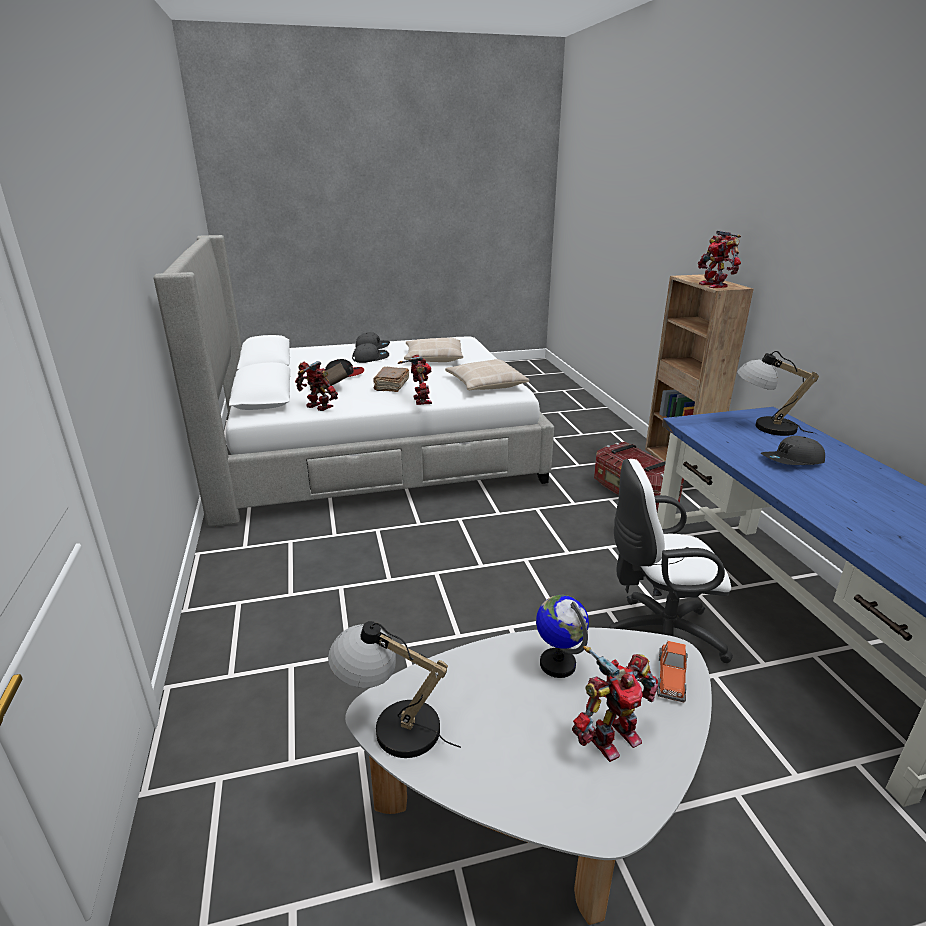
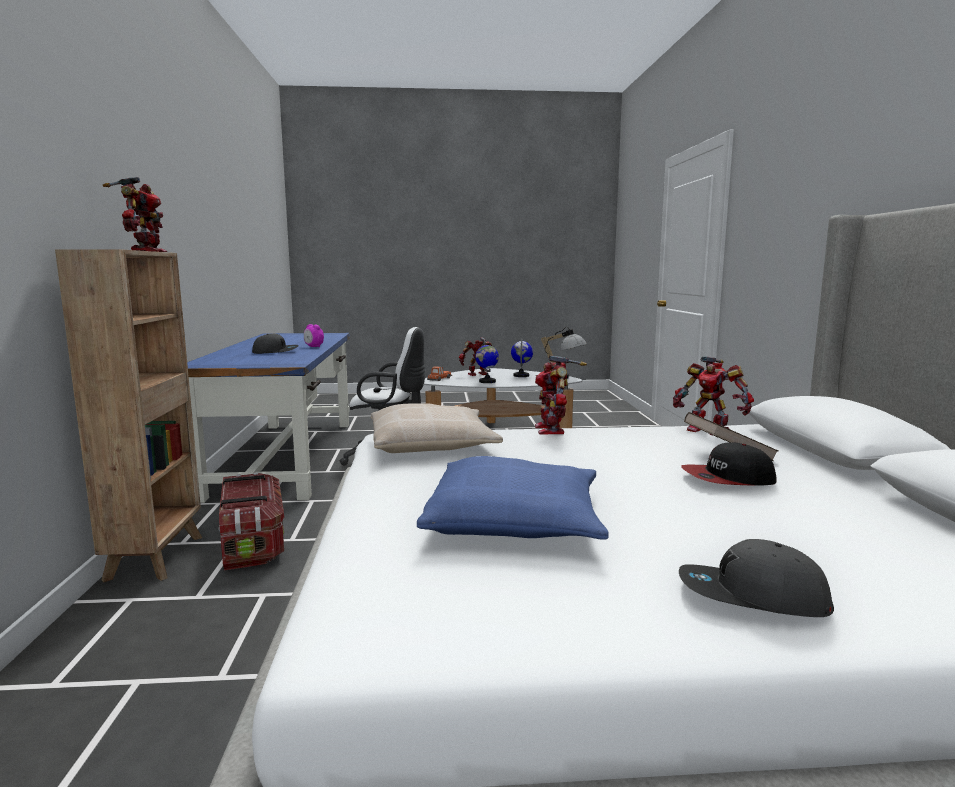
camera: 170 degrees left, 15 degrees down
(370, 358) = (707, 530): grey cap -> none
(391, 386) = (607, 450): brown book -> none
(433, 358) = (516, 520): beige pillow -> blue pillow
(497, 738) = (521, 375): none -> globe
(763, 426) = (233, 361): table lamp -> none
(792, 489) = (314, 347): none -> alarm clock

